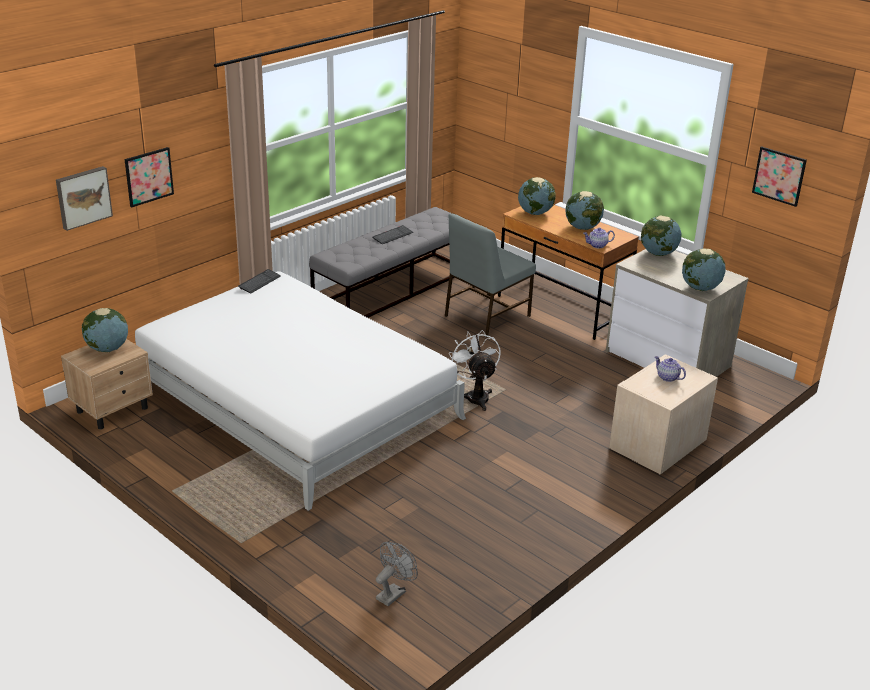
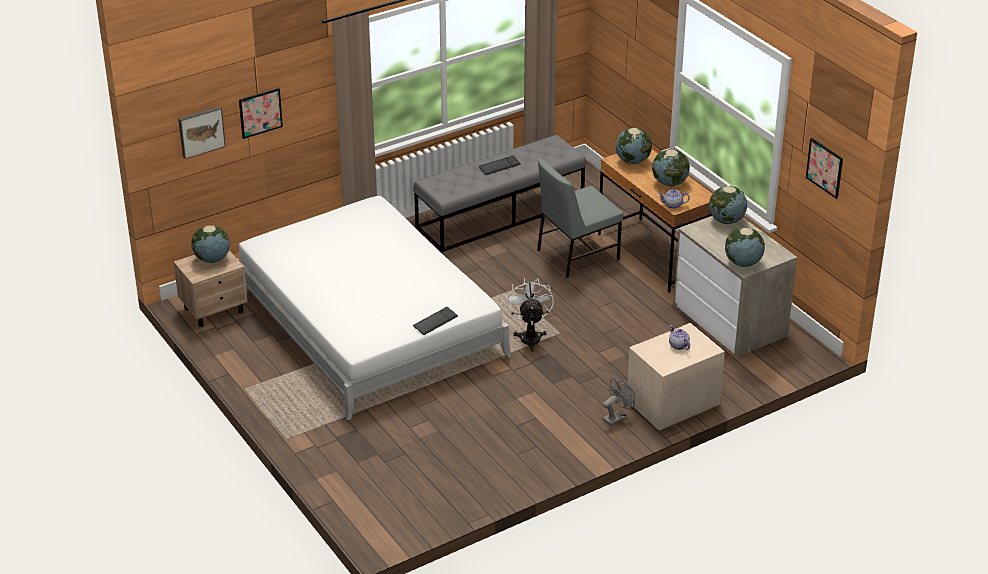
camera: 15 degrees right, 5 degrees up
(259, 282) = (357, 206): keyboard -> keyboard (435, 322)
(393, 593) = (391, 495): grey fan -> grey fan (617, 417)

